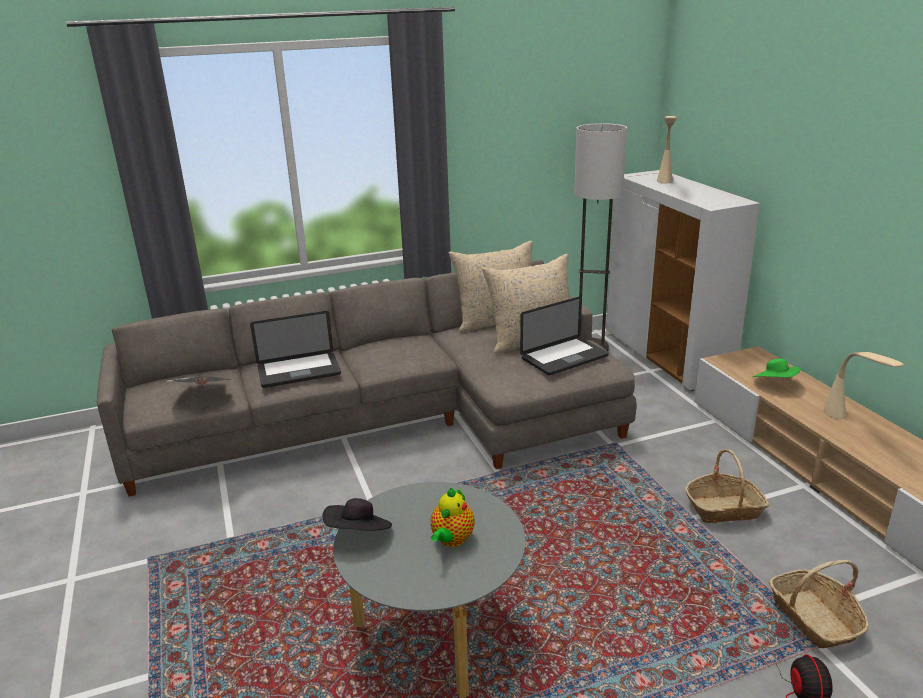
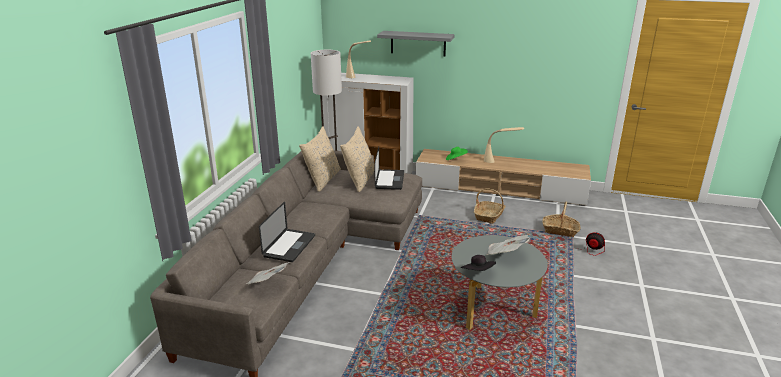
camera: 55 degrees left, 0 degrees up
(451, 540) = (505, 254): teapot -> newspaper
(780, 136) = (418, 43): none -> grey shelf

